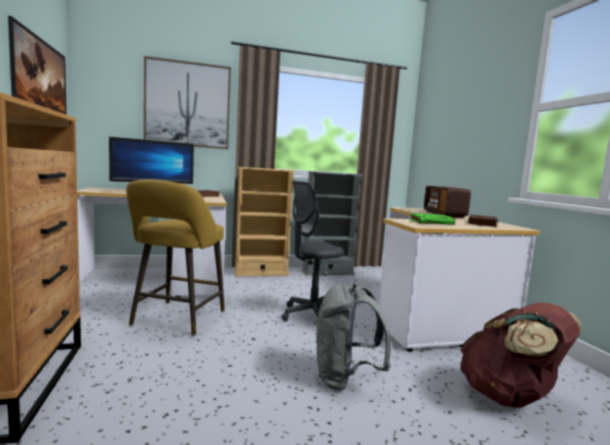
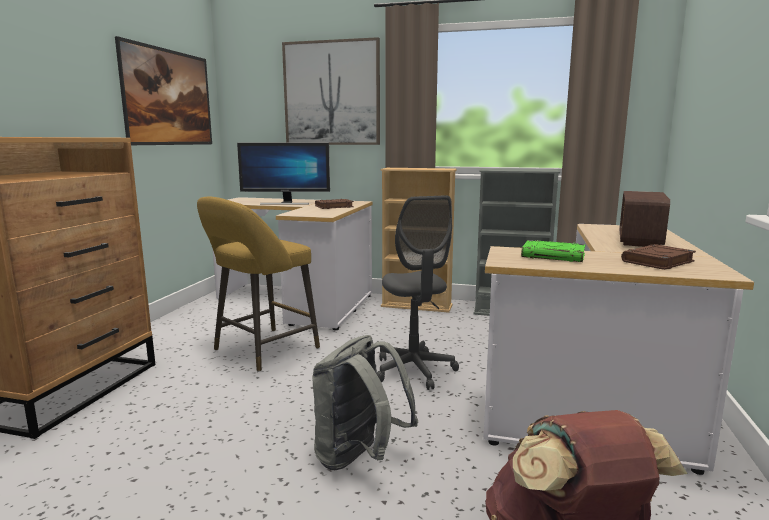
camera: 30 degrees right, 5 degrees up
(311, 315) = (414, 370): grey office chair -> grey office chair turned 105 degrees counterclockwise

